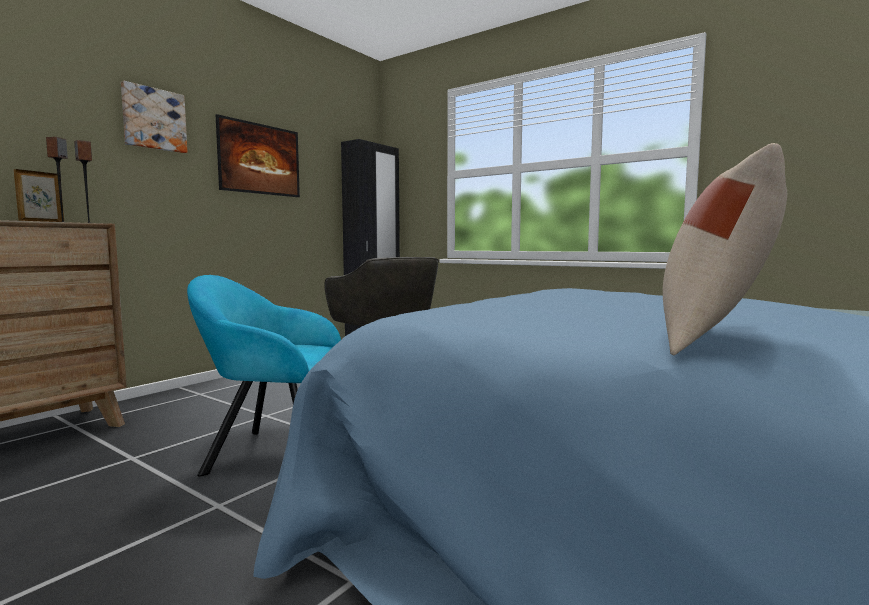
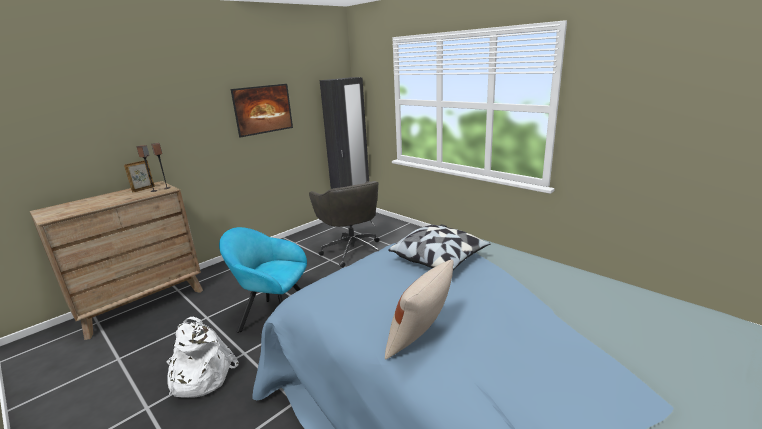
camera: 10 degrees right, 15 degrees up
(114, 548) = (200, 376): none -> white backpack
(154, 119) = (193, 104): picture -> none
(610, 299) = (439, 259): none -> pillow

